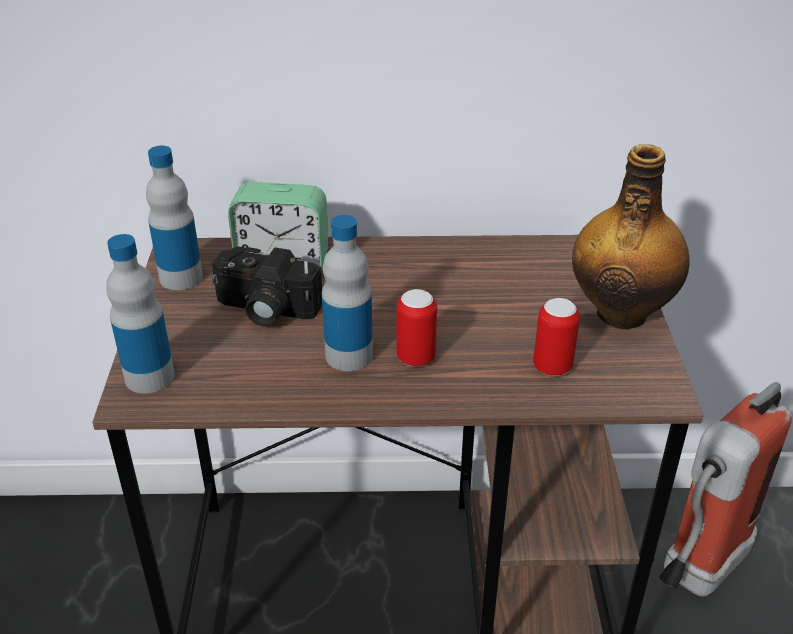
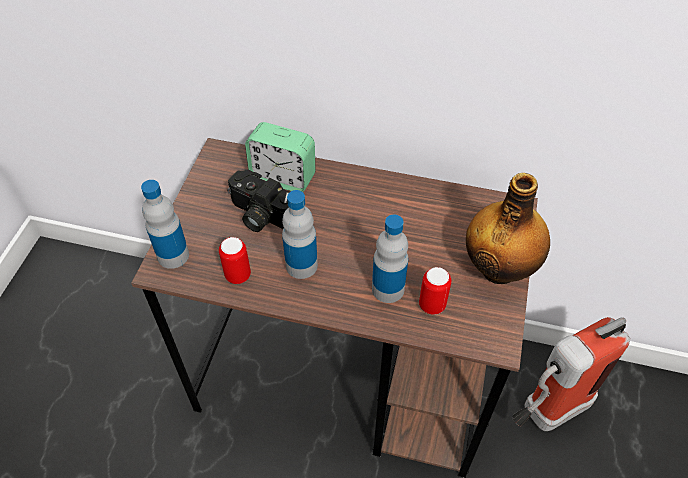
camera: 15 degrees right, 15 degrees up
(181, 277) = (214, 176): bottle -> bottle (388, 289)
(416, 358) = (344, 277): can -> can (238, 275)

